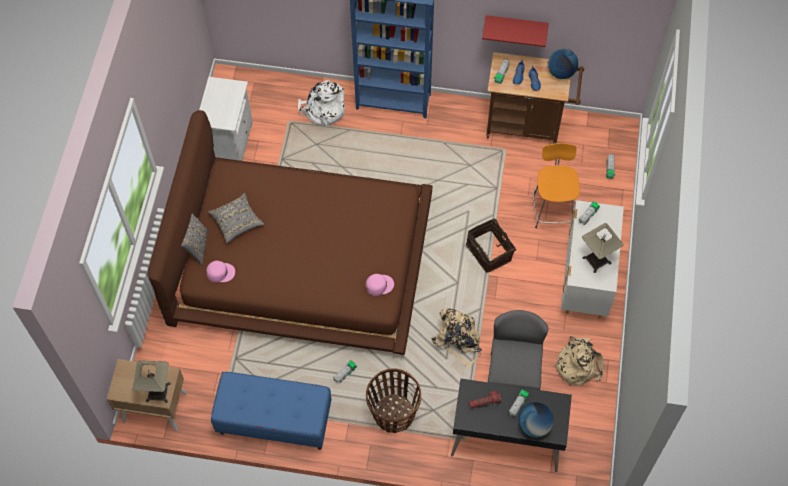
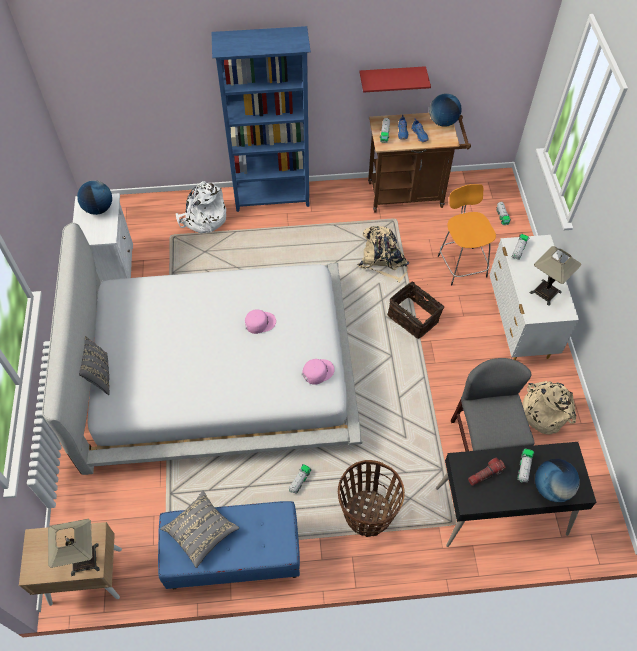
camera: 15 degrees left, 5 degrees down
(220, 272) = (132, 397): pink cap -> pink cap (259, 322)
(226, 93) = (98, 208): none -> globe
(236, 222) = (139, 339): grey pillow -> grey pillow (201, 532)
(300, 260) = (217, 369): brown bed -> white bed
(458, 340) = (412, 415): beige backpack -> beige backpack (383, 261)

